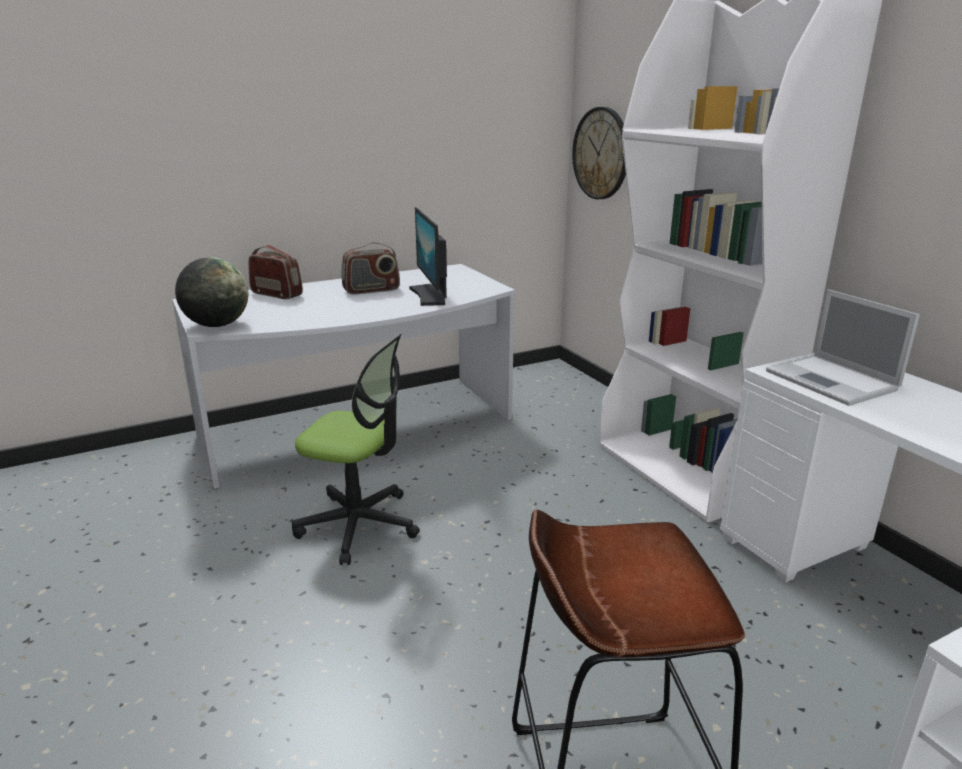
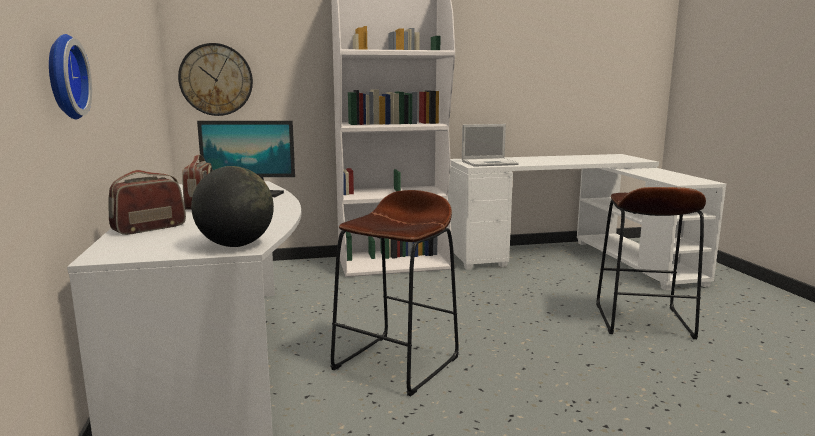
camera: 75 degrees left, 10 degrees down
(218, 165) = (62, 77): none -> wall clock
(359, 525) = (397, 363): office chair -> brown stool

